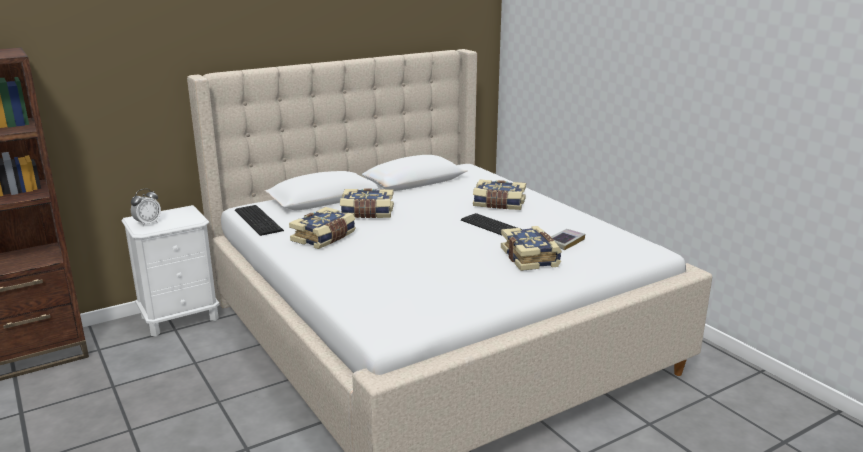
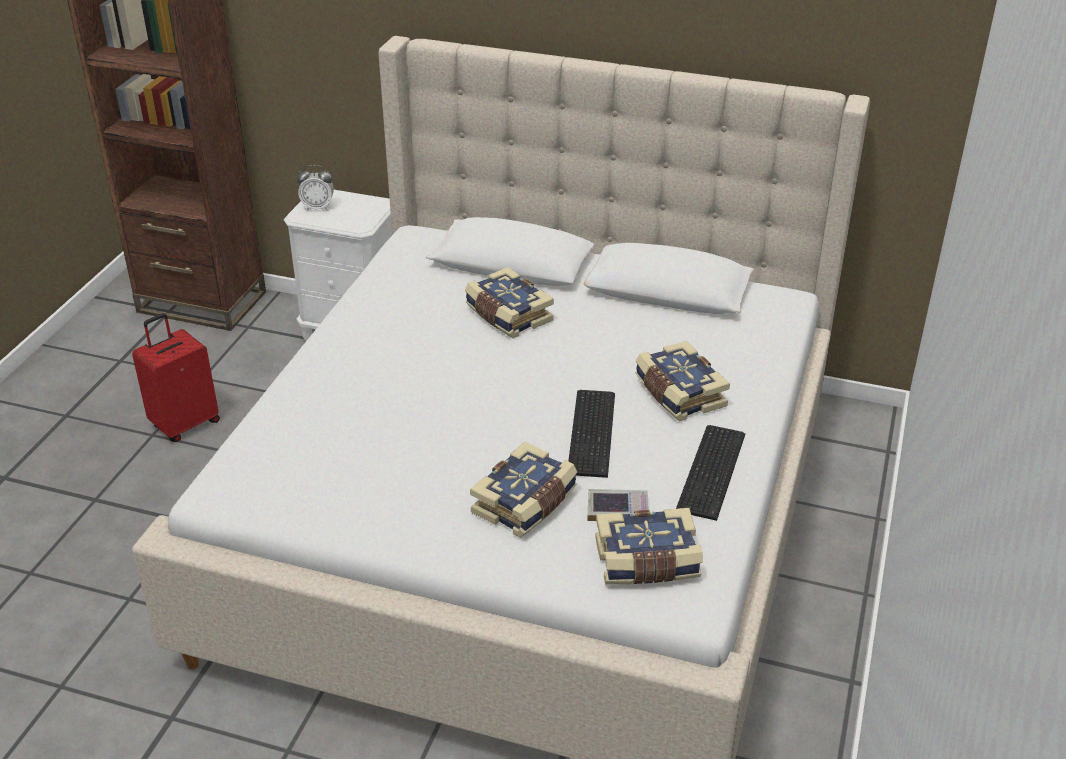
camera: 50 degrees right, 15 degrees up
(145, 411) = (185, 424): none -> red suitcase
(259, 219) = (395, 262): keyboard -> keyboard (714, 471)
(324, 238) = (399, 328): book -> book (647, 562)

